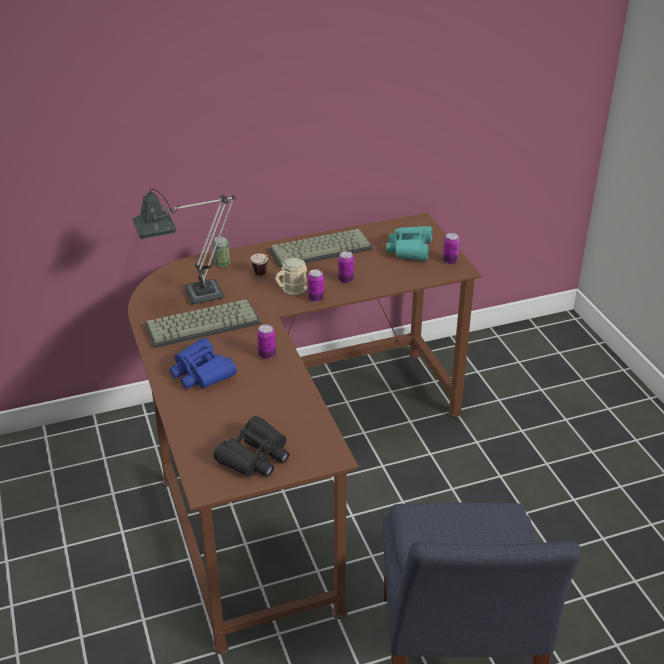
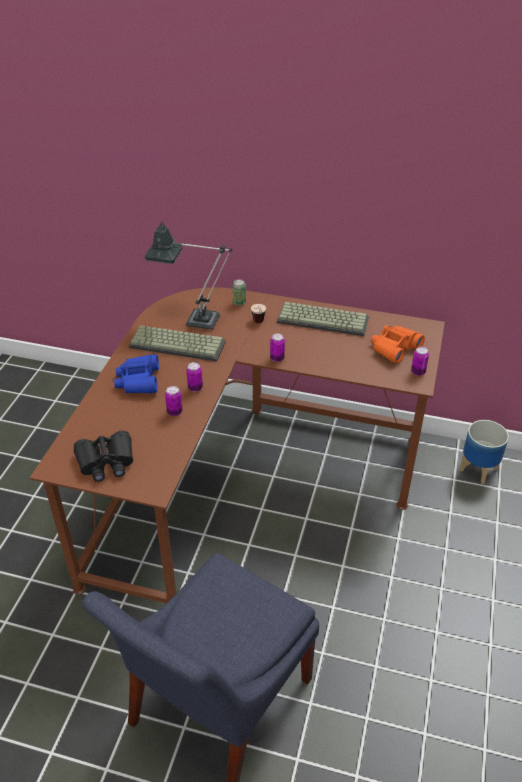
camera: 35 degrees right, 5 degrees up
(290, 289) = (266, 343): beige mug -> none
(346, 279) = (315, 352): can -> can (174, 412)
(410, 249) = (394, 348): turquoise binoculars -> orange binoculars
(489, 354) = (478, 469): none -> planter

